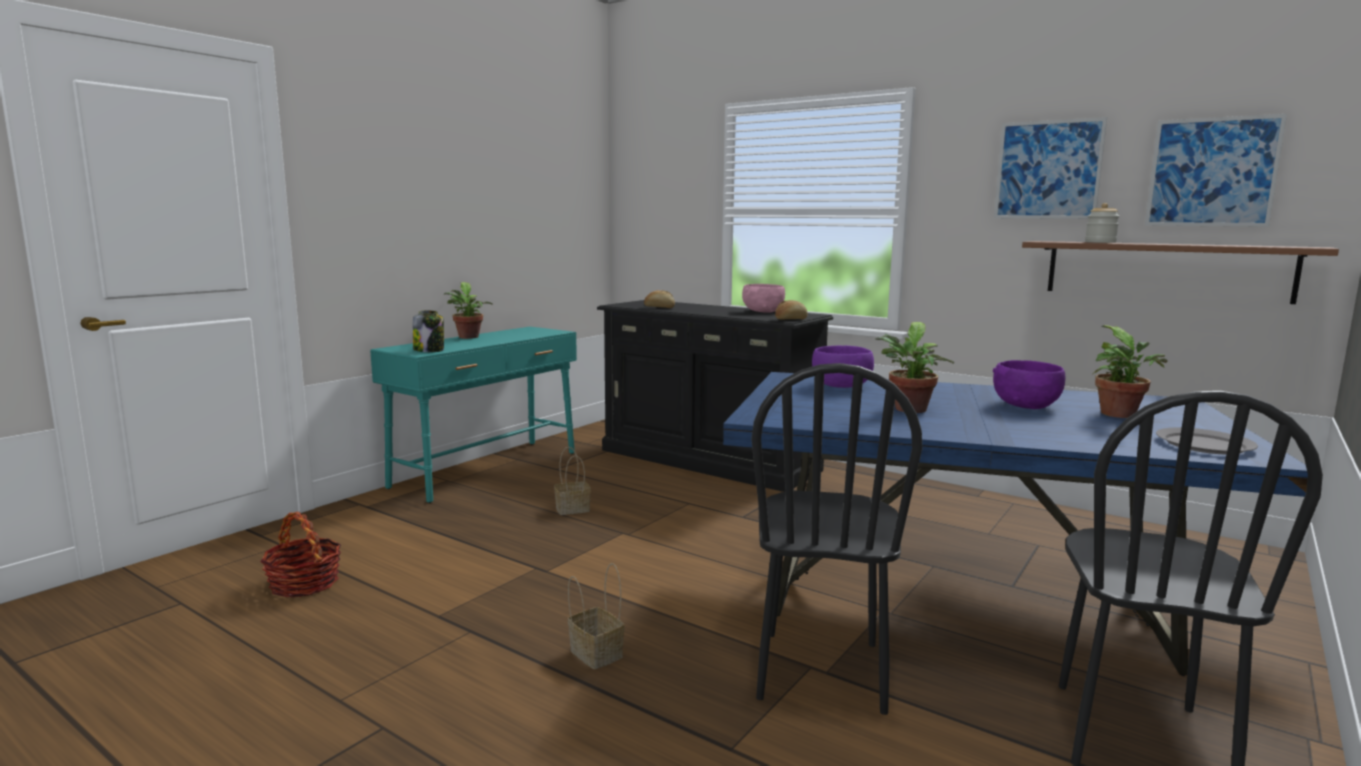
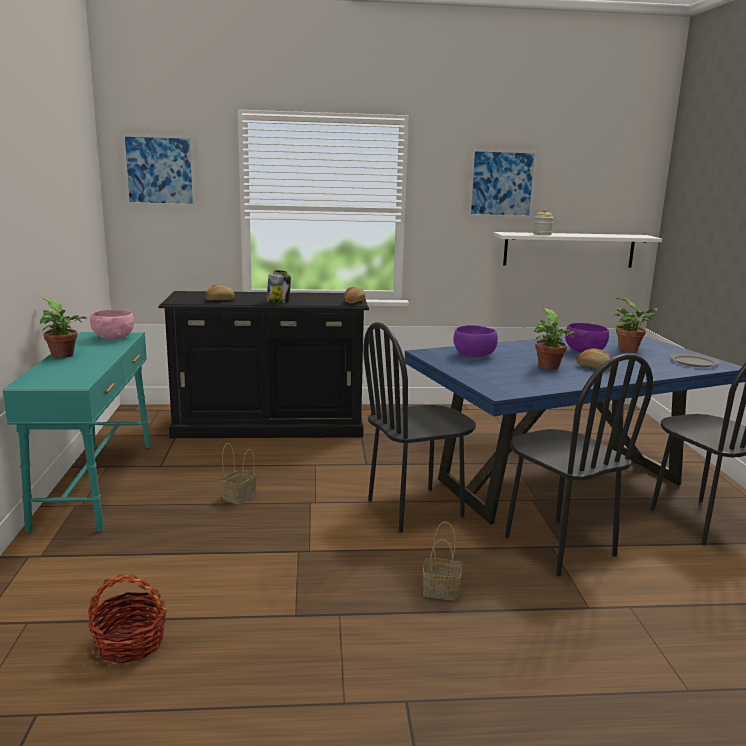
camera: 40 degrees left, 5 degrees up
(429, 350) = (76, 379): jar -> jar (278, 301)
(717, 572) = (415, 509): none -> black chair
(762, 311) = (310, 295): pink bowl -> pink bowl (113, 337)
(982, 420) = (593, 367): none -> bread
(1165, 270) = (569, 250): brown shelf -> white shelf
(1212, 172) = (592, 190): picture -> picture (159, 170)

